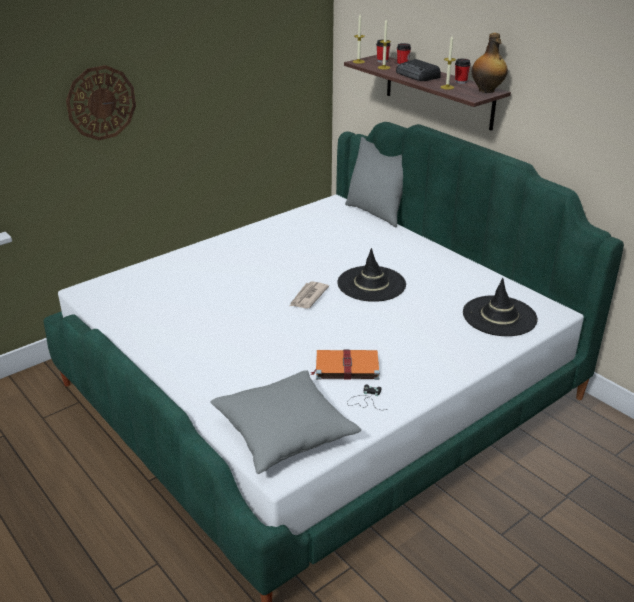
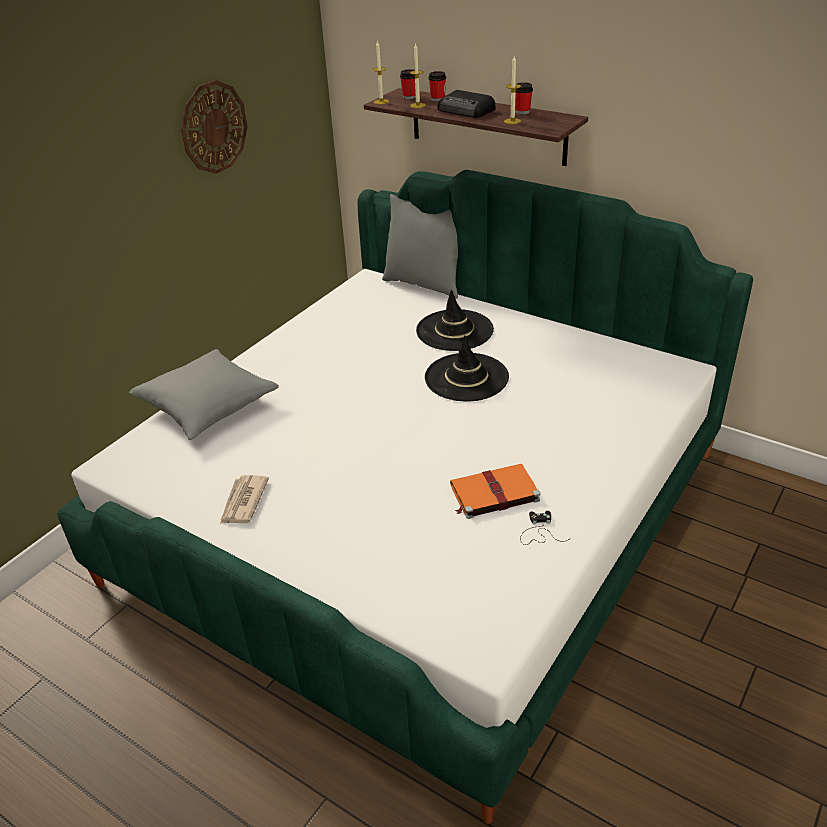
camera: 15 degrees left, 5 degrees up
(101, 103) = (71, 208): wall clock -> wall clock (214, 127)
(284, 432) = (466, 601): grey pillow -> grey pillow (207, 406)
(308, 297) = (400, 410): newspaper -> newspaper (243, 502)
(487, 90) = (561, 119): bottle -> none
(499, 316) = (630, 388): black hat -> black hat (454, 330)

